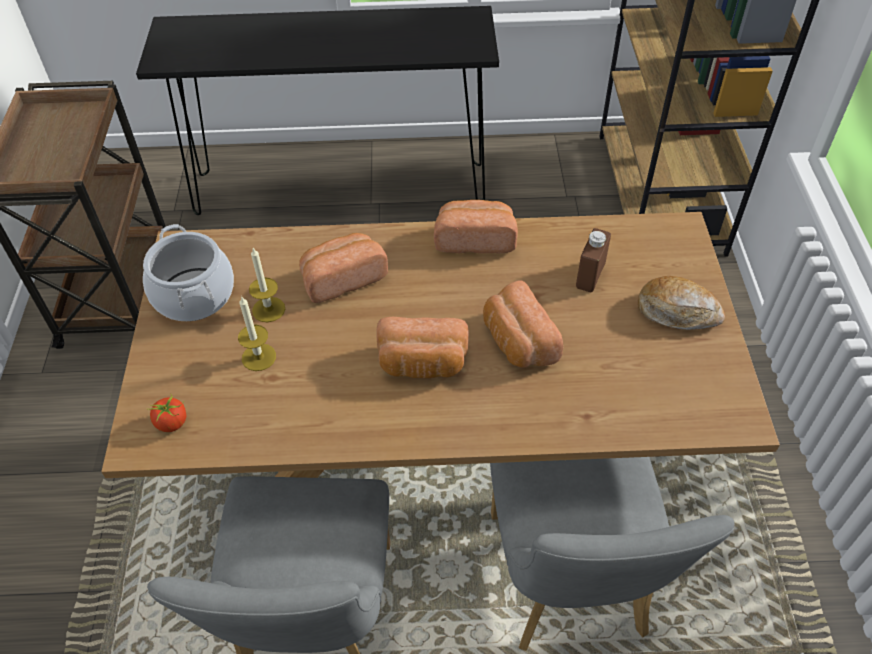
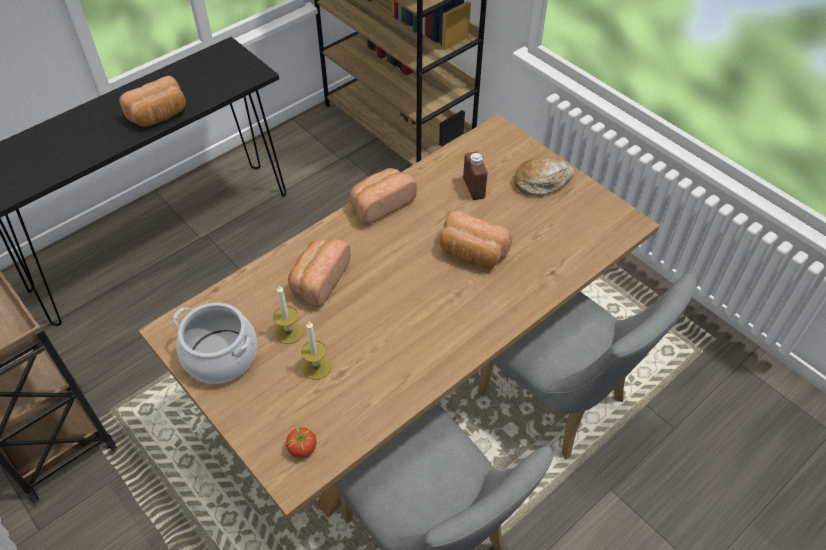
camera: 40 degrees left, 0 degrees up
(422, 364) = (429, 302): bread -> bread (159, 116)

